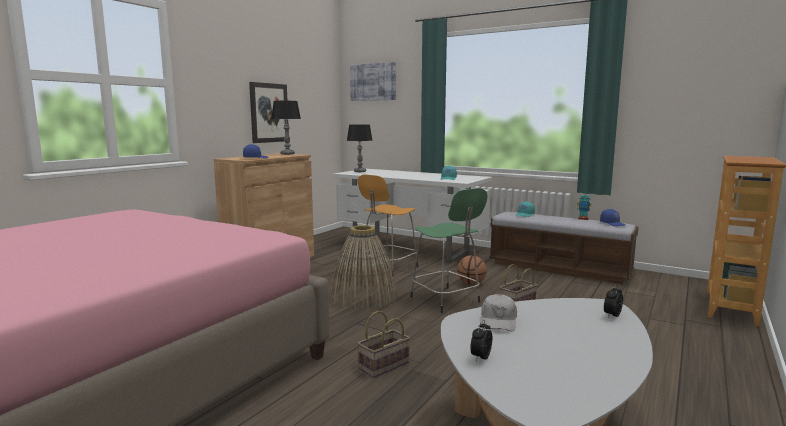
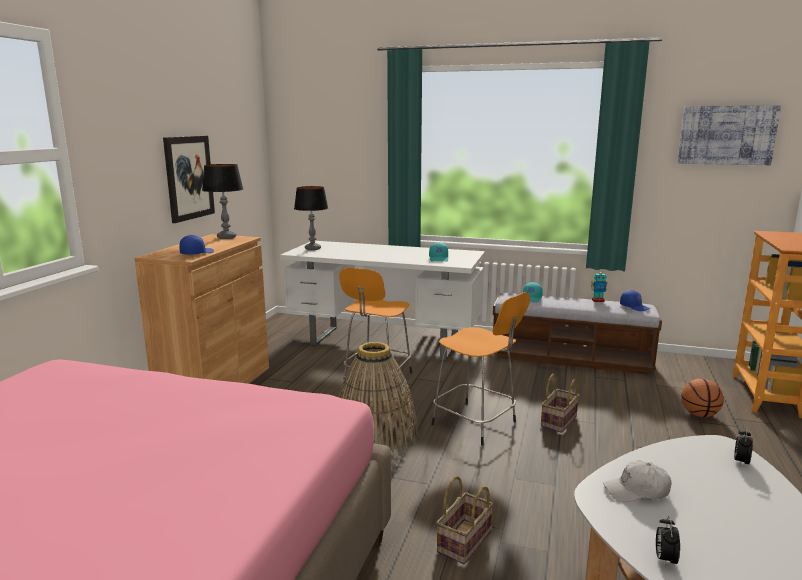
camera: 15 degrees left, 5 degrees up
(373, 82) = (315, 125): picture -> picture (726, 135)
(446, 300) = (476, 424): green stool -> orange stool
(471, 283) = (489, 393): basketball -> basketball (699, 415)
(499, 321) = (637, 491): white cap -> white cap turned 90 degrees clockwise

